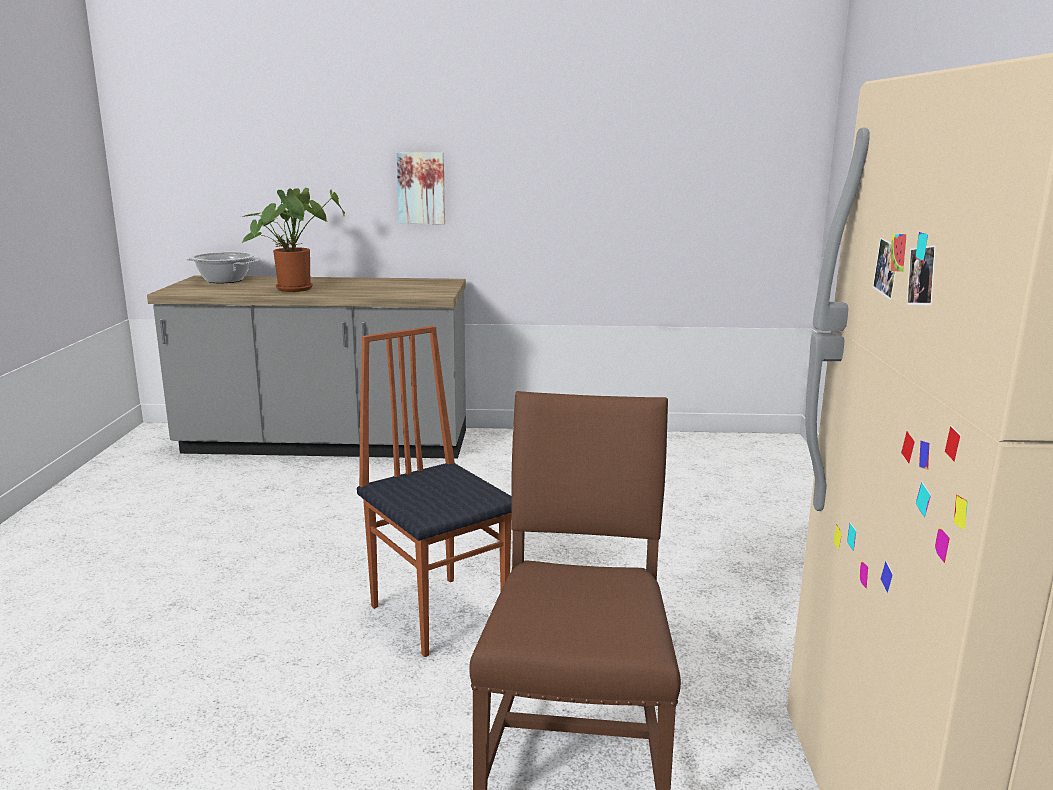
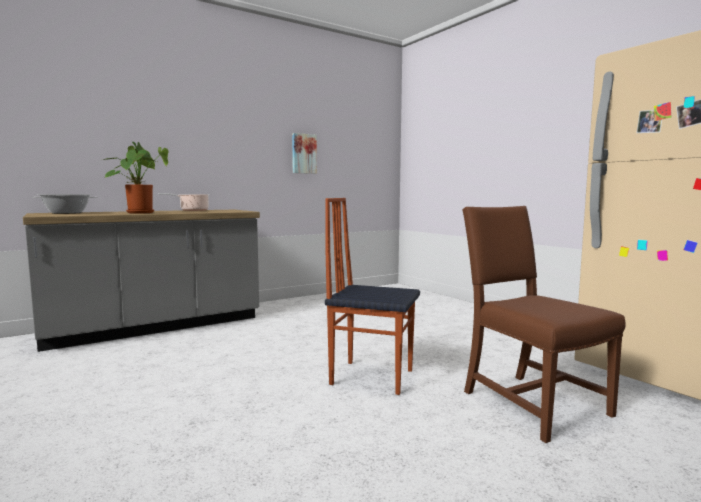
camera: 35 degrees left, 10 degrees down
(389, 281) = (192, 210): none -> cooking pot
(421, 188) = (205, 153): picture -> picture (303, 153)

